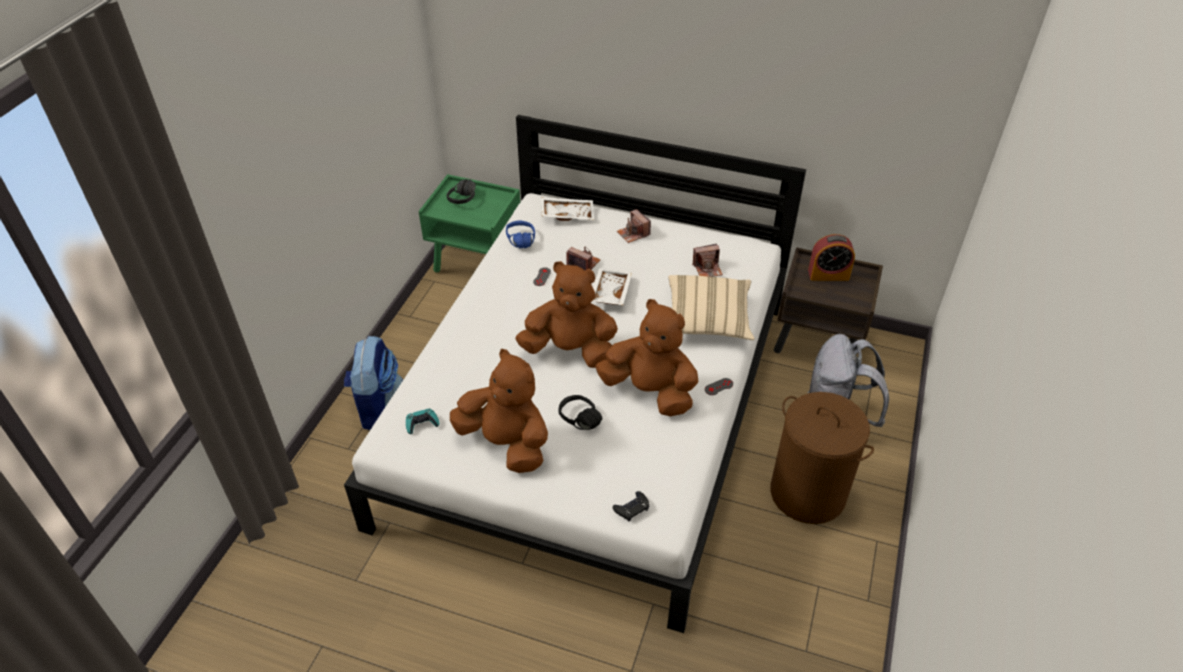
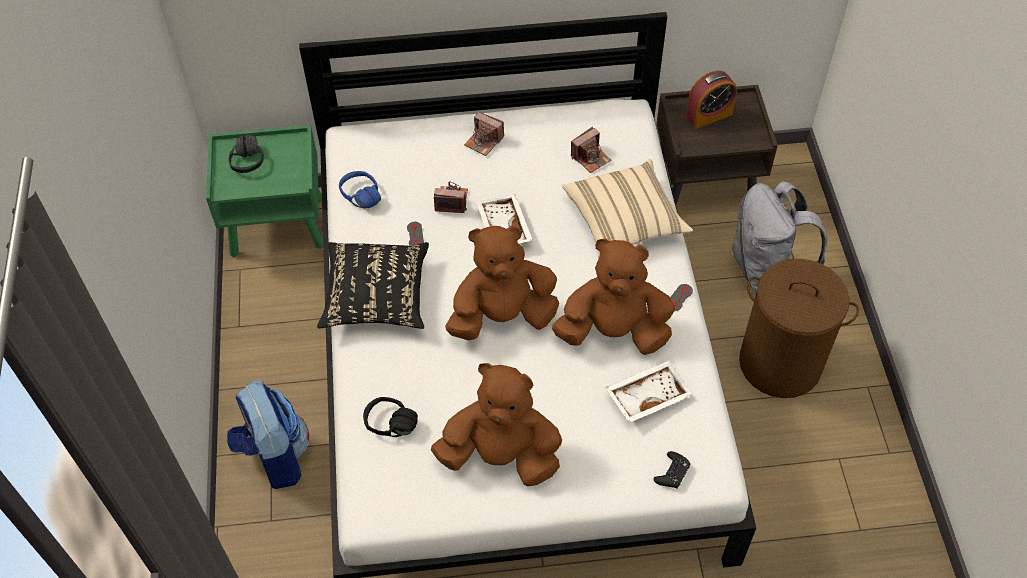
camera: 25 degrees left, 10 degrees up
(422, 423) = (395, 472): turquoise game controller -> none
(487, 306) = (376, 297): none -> black pillow
(567, 214) = (394, 141): white tray -> white tray (647, 396)
(575, 423) = (559, 400): black headphones -> black headphones (388, 430)

